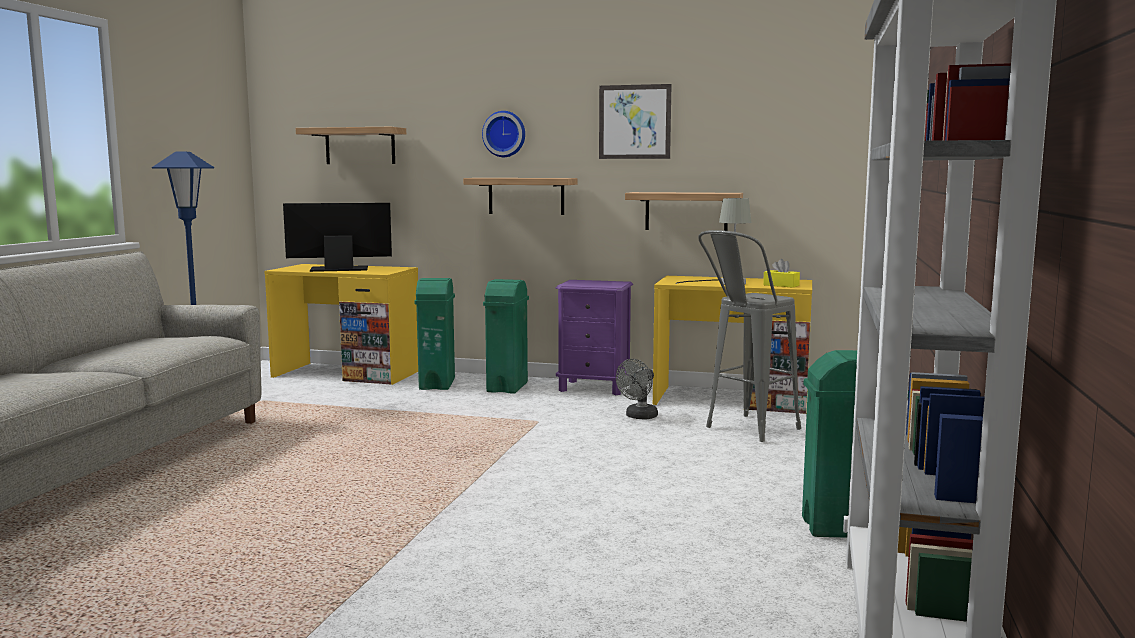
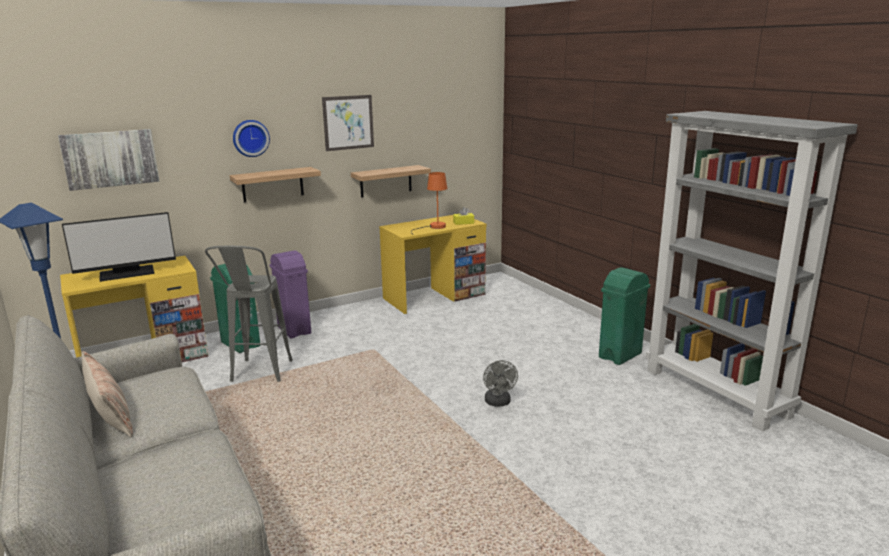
camera: 45 degrees left, 10 degrees up
(117, 347) = (109, 413): none -> pillow
(339, 269) = (127, 273): monitor -> monitor turned 150 degrees counterclockwise
(360, 146) = (110, 158): shelf -> picture
(506, 387) = (294, 330): green trash can -> purple trash can
(594, 388) = (347, 312): purple nightstand -> none
(638, 417) = (416, 325): grey fan -> grey fan (498, 403)
(724, 283) = (433, 227): grey table lamp -> orange table lamp
(744, 431) = (482, 316): grey stool -> grey stool (259, 376)

